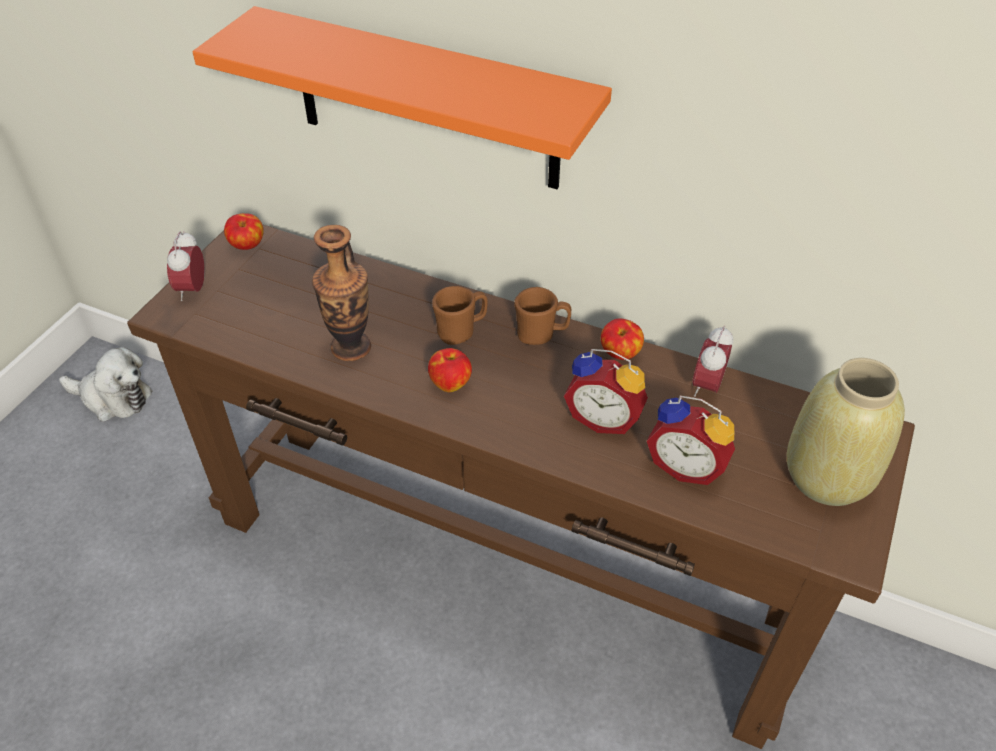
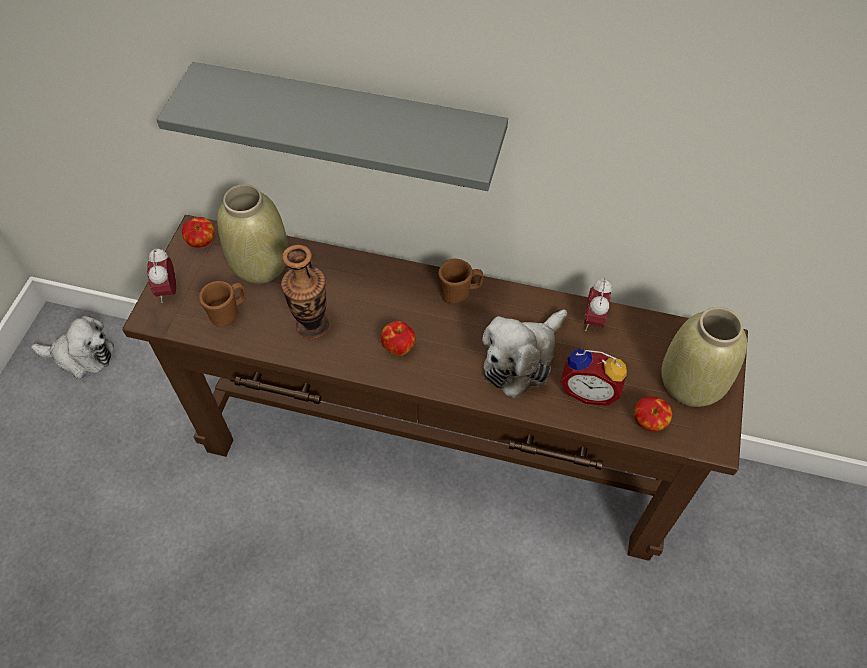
camera: 10 degrees left, 10 degrees up
(308, 275) = (260, 263): none -> beige vase
(425, 100) = (350, 127): orange shelf -> grey shelf
(461, 331) = (396, 298): brown mug -> brown mug (228, 313)
(604, 418) = (521, 359): alarm clock -> plush toy
(620, 354) = (523, 301): apple -> apple (649, 422)

